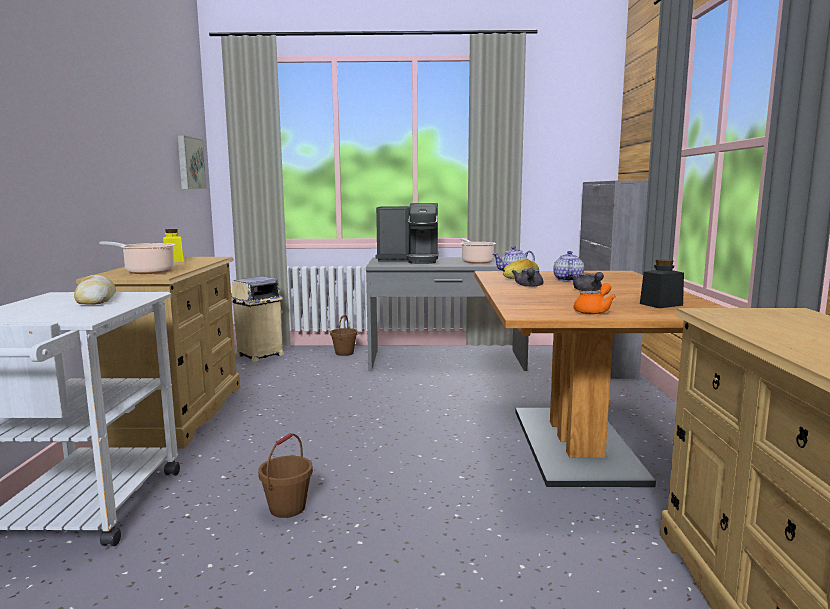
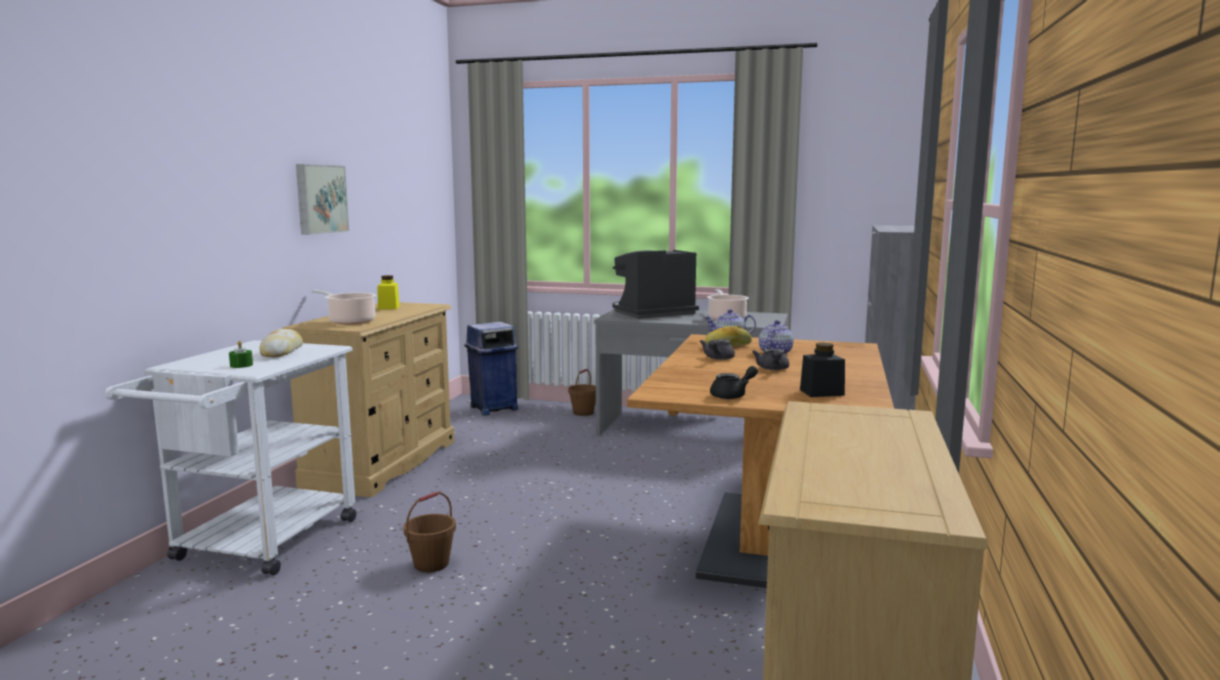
camera: 15 degrees right, 0 degrees up
(60, 314) = (241, 365): none -> green candle
(189, 163) = (427, 200): picture -> picture (320, 199)
(259, 356) = (493, 408): beige trash can -> blue trash can
(409, 260) = (652, 313): coffee machine -> coffee machine turned 135 degrees clockwise
(594, 311) = (733, 396): orange teapot -> black teapot

